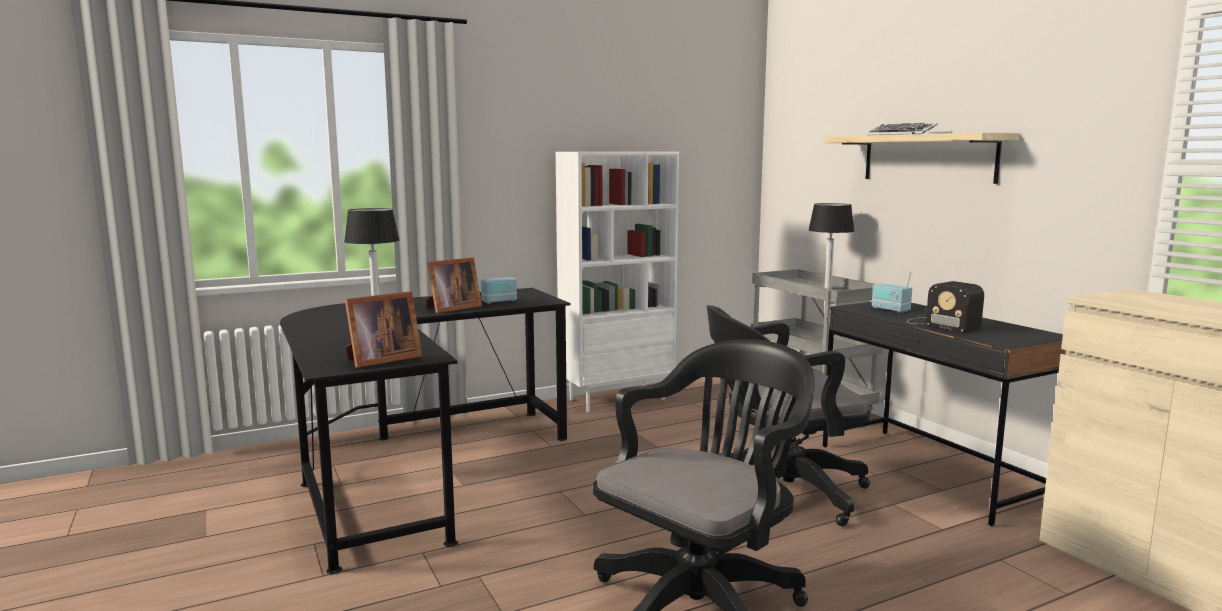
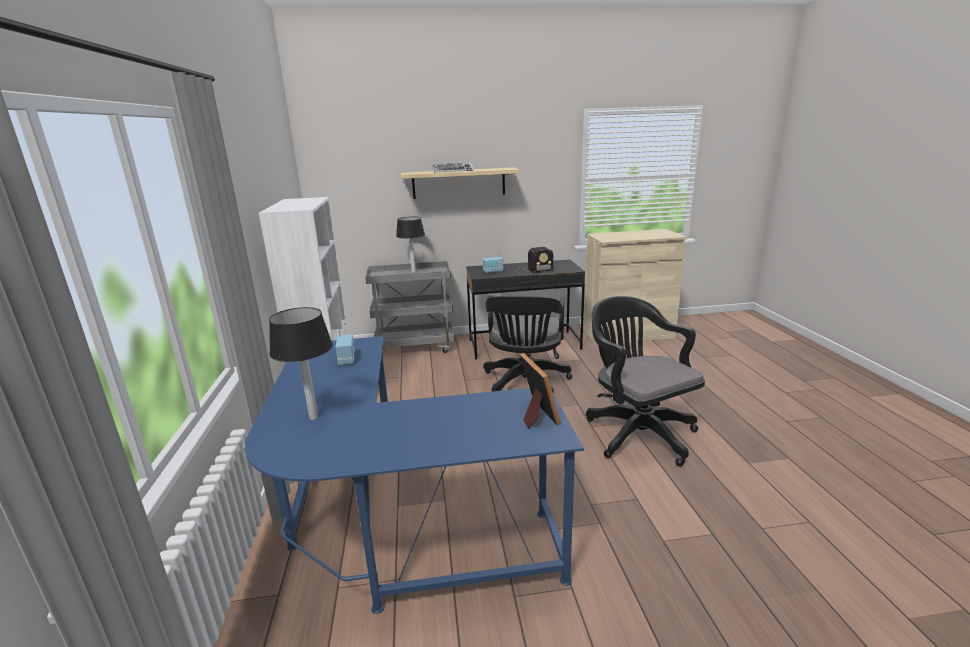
camera: 70 degrees left, 10 degrees up
(416, 469) = (393, 525): black desk -> blue desk
(451, 308) = (355, 380): picture frame -> none

